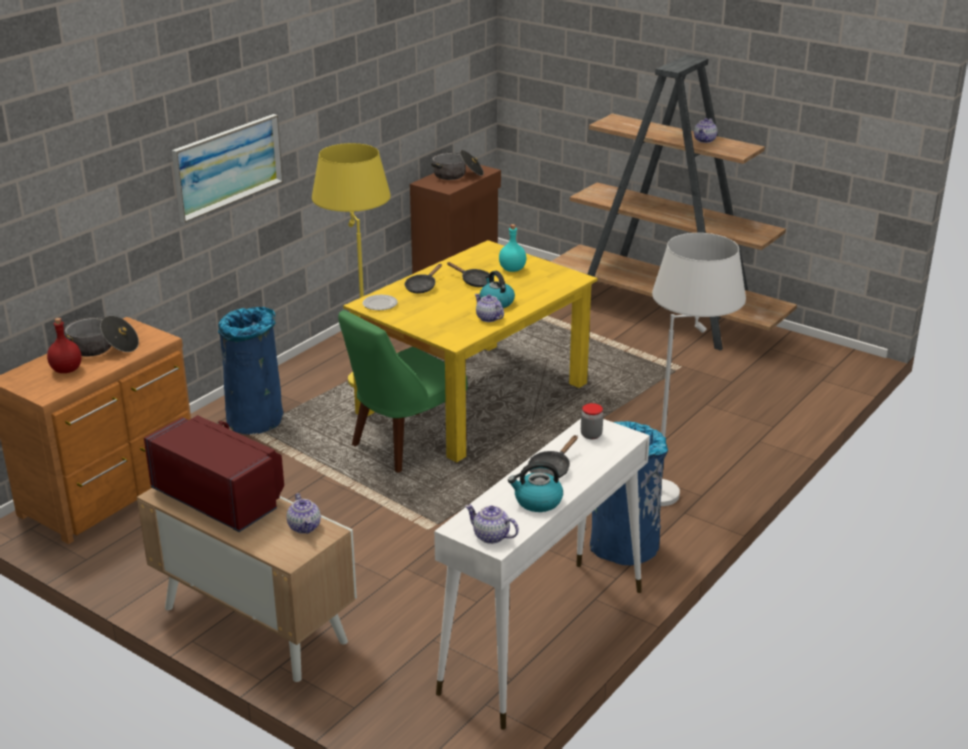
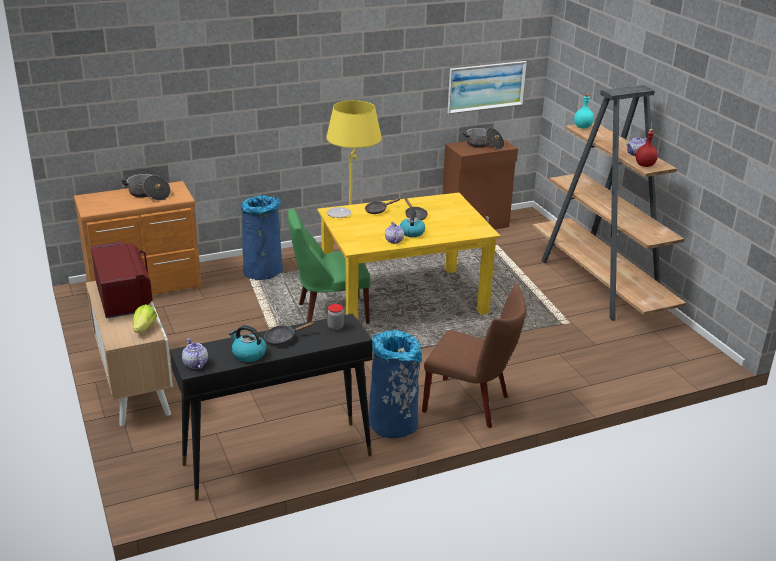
camera: 30 degrees right, 0 degrees up
(66, 370) = (116, 201): red bottle -> red bottle (645, 165)
(227, 166) = (278, 100): picture -> picture (486, 86)
(305, 527) = (144, 328): teapot -> lettuce
(512, 269) = (450, 215): turquoise bottle -> turquoise bottle (583, 127)
(543, 641) = (277, 460): white console table -> black console table
(681, 492) = (471, 404): white floor lamp -> brown chair

